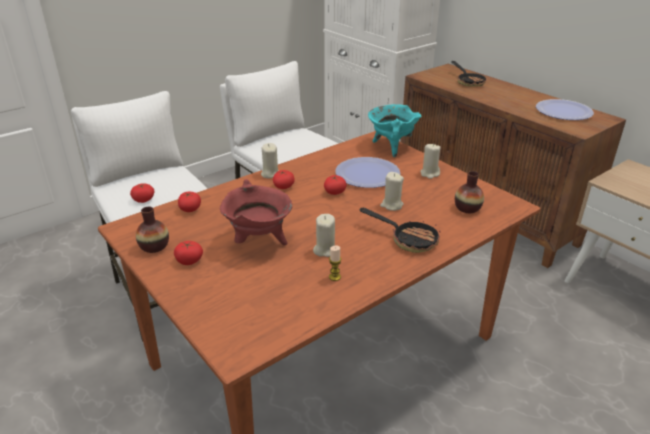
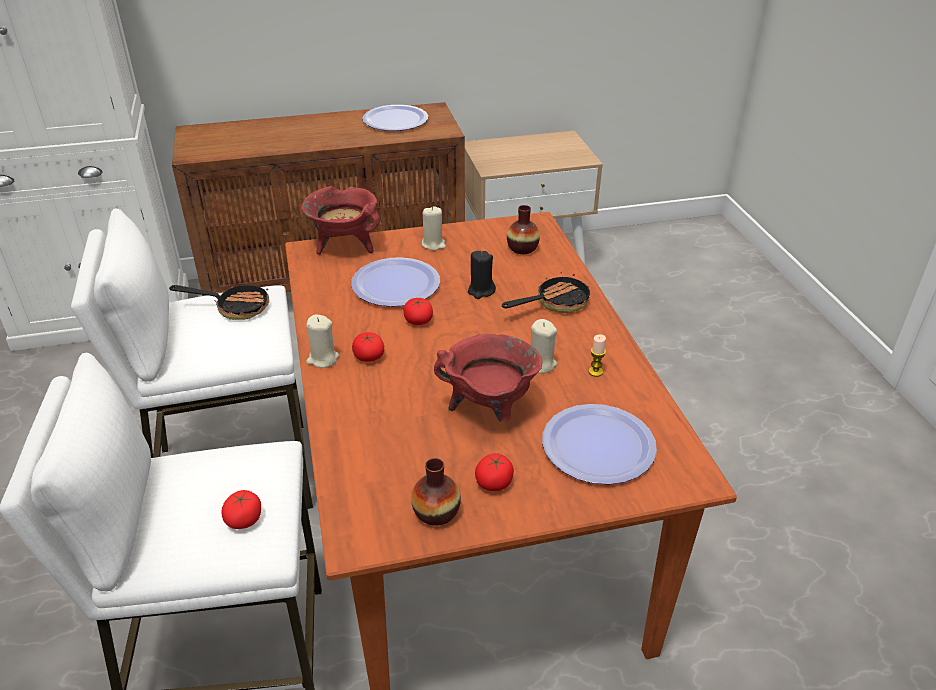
camera: 65 degrees left, 5 degrees up
(190, 209) = (358, 457): tomato -> none
(248, 296) = (598, 445): none -> plate
(391, 147) = (345, 246): turquoise cooking pot -> red cooking pot
(391, 205) = (481, 291): beige candle -> black candle
(468, 82) = (252, 135): frying pan -> frying pan (235, 307)

